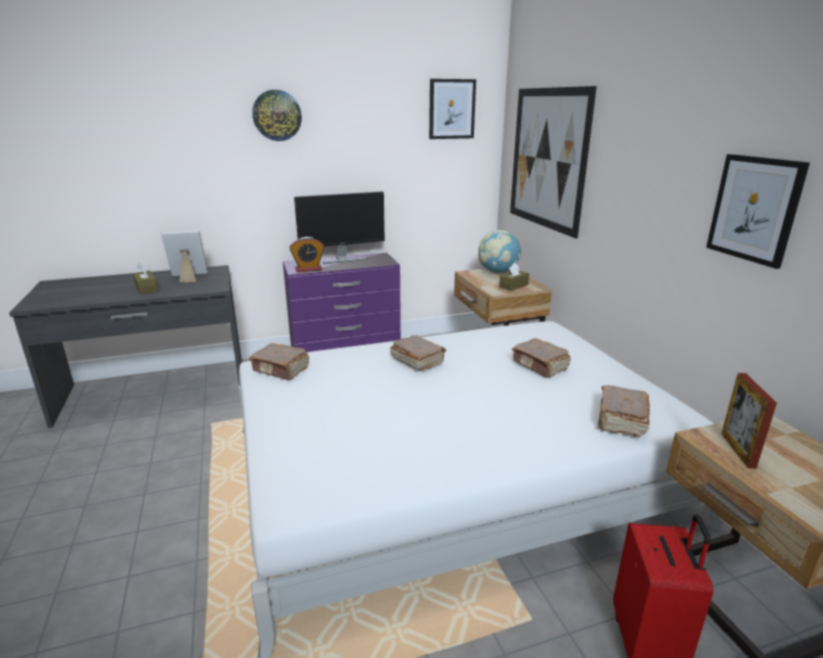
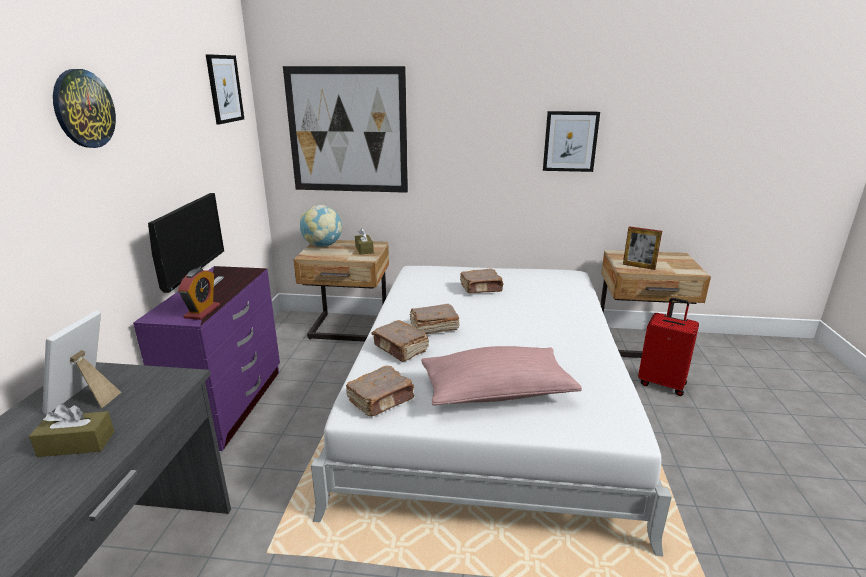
camera: 65 degrees left, 0 degrees up
(321, 416) = (496, 392): none -> pink pillow
(620, 420) = (570, 288): brown book -> brown book (400, 349)

